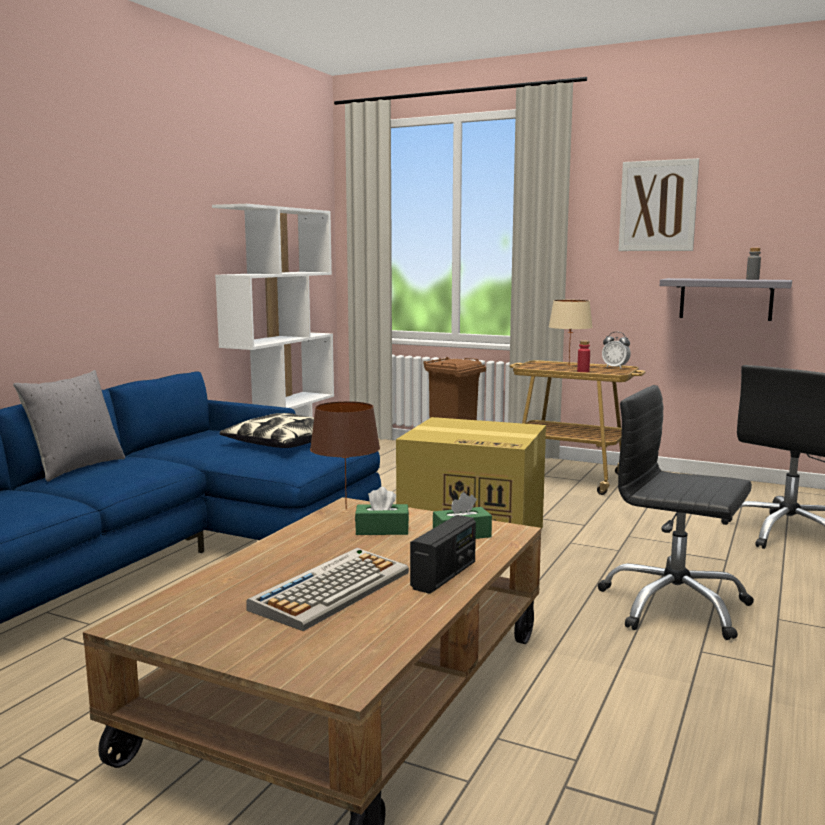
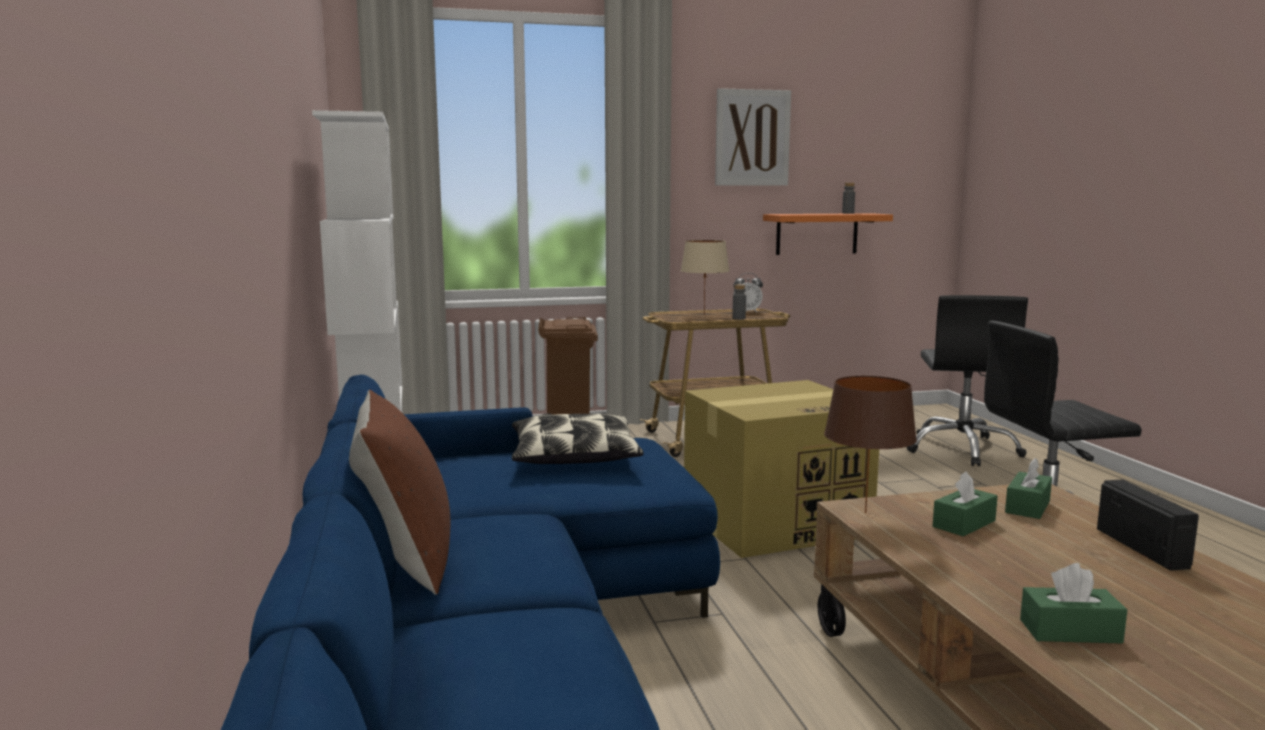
camera: 40 degrees left, 0 degrees up
(76, 467) = (405, 562): grey pillow -> brown pillow
(237, 586) = (1070, 631): none -> green tissue box
(332, 589) = (1133, 597): keyboard -> none
(583, 371) = (739, 318): red bottle -> grey bottle
(726, 299) = (817, 234): grey shelf -> orange shelf

